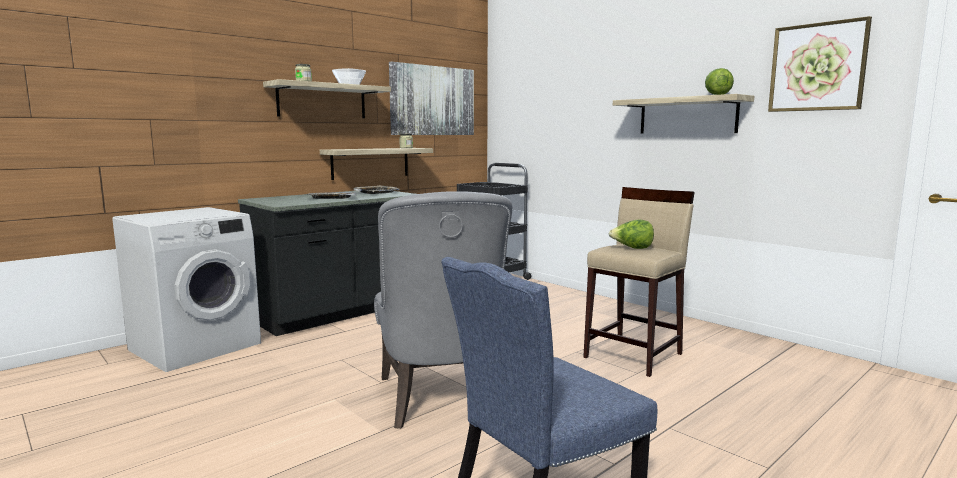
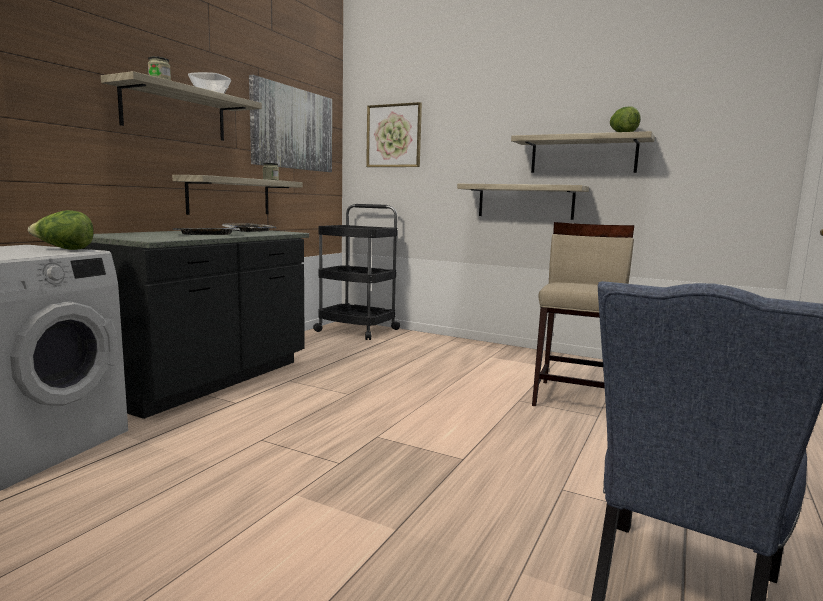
camera: 20 degrees left, 0 degrees up
(442, 396) = (429, 471): grey chair -> none
(632, 248) = (582, 285): lettuce -> lettuce (64, 249)
(636, 161) = (525, 201): none -> shelf
(817, 67) = (718, 110): picture -> picture (394, 136)

